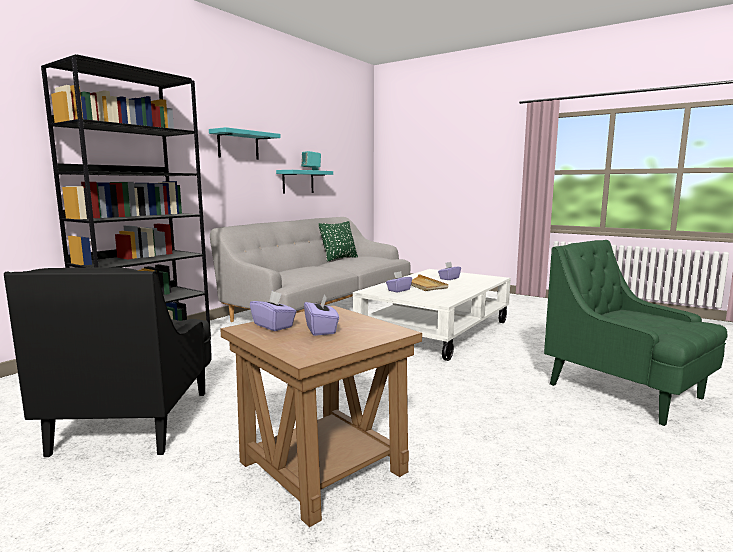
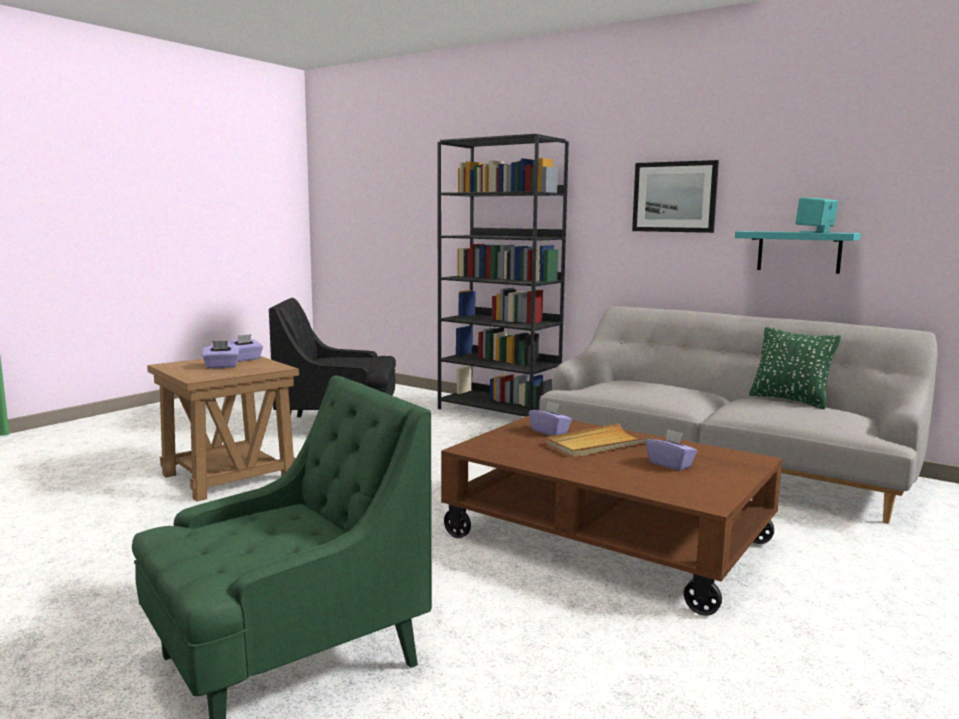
camera: 90 degrees right, 0 degrees up
(238, 145) = (674, 197): turquoise shelf -> picture
(435, 331) = (607, 539): white coffee table -> brown coffee table

